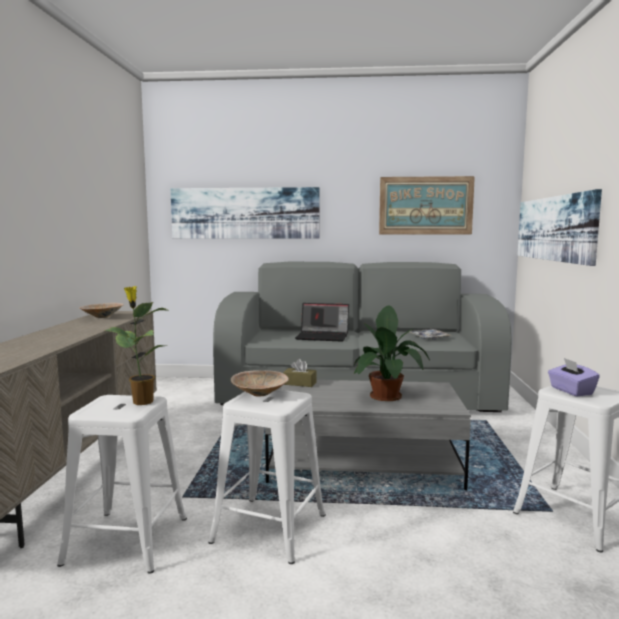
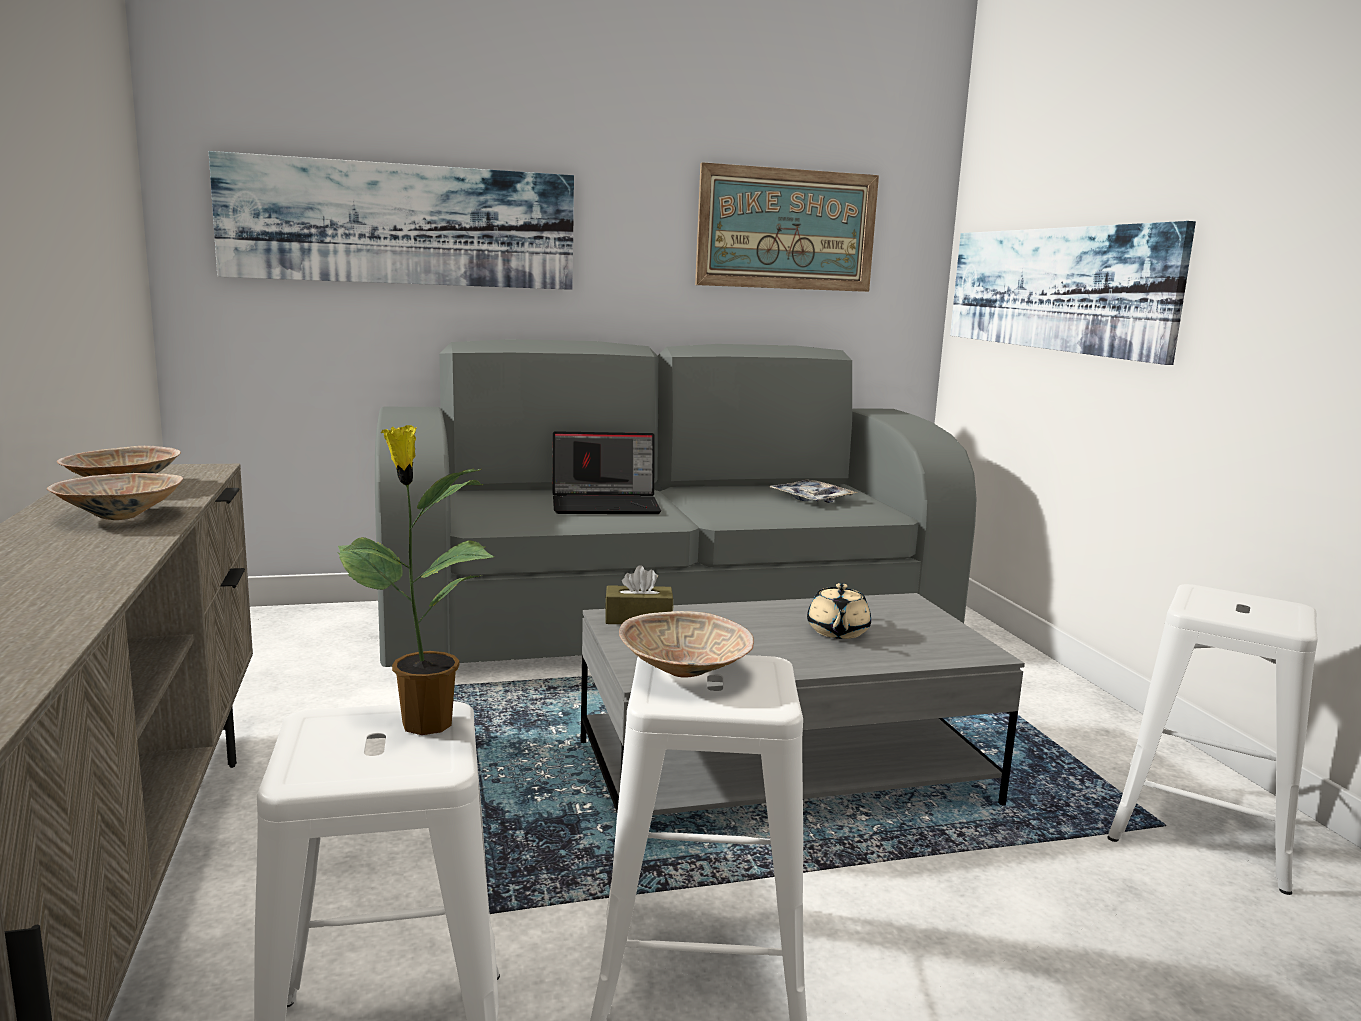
camera: 20 degrees left, 5 degrees up
(88, 326) = (120, 516): none -> beige bowl
(387, 395) = (837, 632): potted plant -> beige teapot
(571, 391) = (1222, 608): purple tissue box -> none

